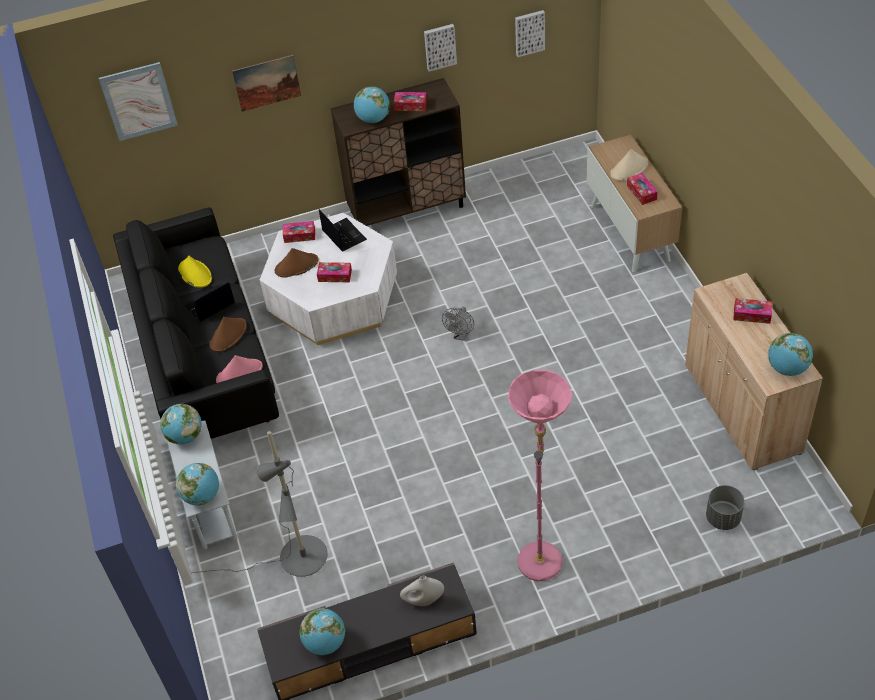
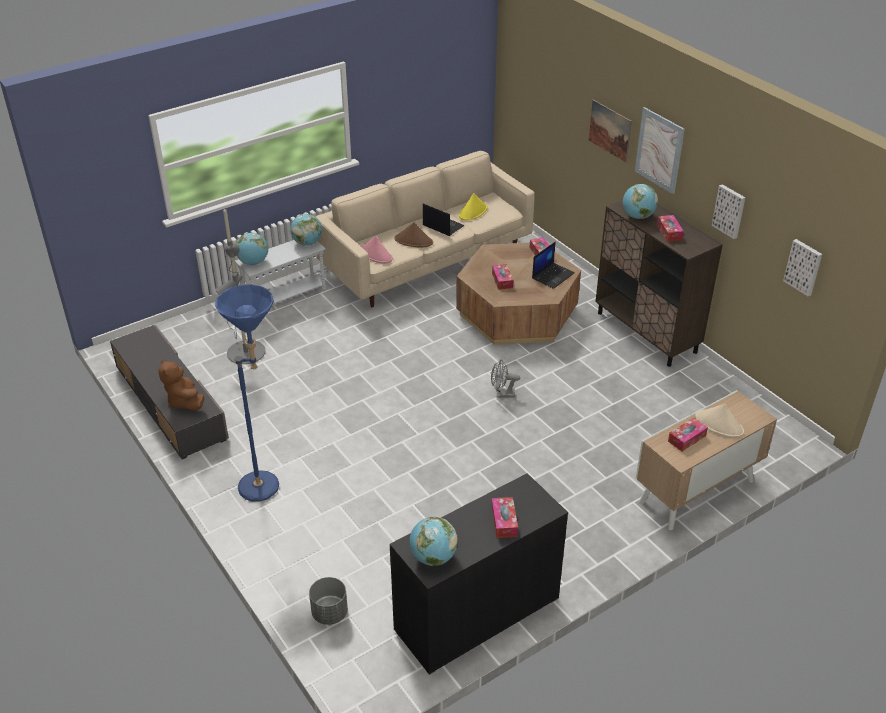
camera: 70 degrees right, 10 degrees down
(139, 101) = (540, 75): picture -> picture (659, 150)
(205, 356) = (428, 262): black sofa -> beige sofa
(296, 266) = (505, 259): brown hat -> none
(325, 643) = (143, 359): globe -> none
(333, 297) = (517, 312): white coffee table -> brown coffee table
(423, 601) = (184, 401): white vase -> brown plush toy
(541, 553) = (268, 486): pink floor lamp -> blue floor lamp
(741, 409) = (477, 614): beige cabinet -> black cabinet

